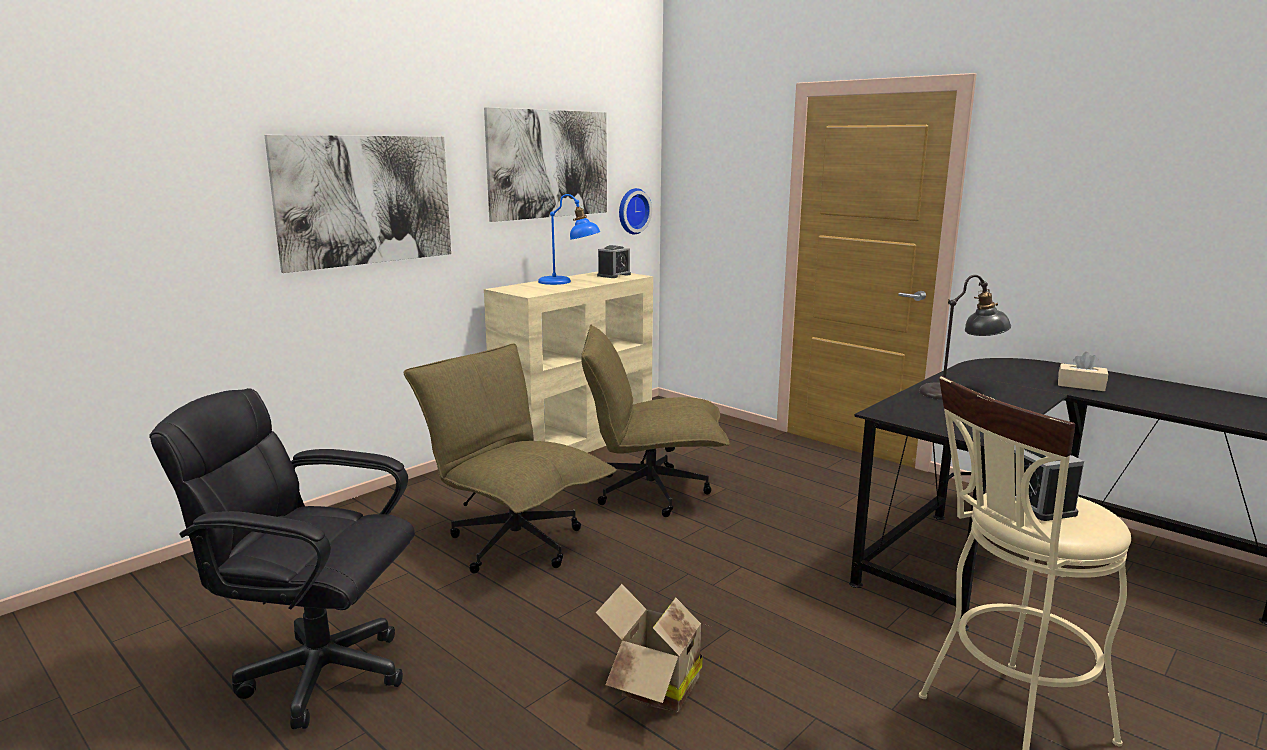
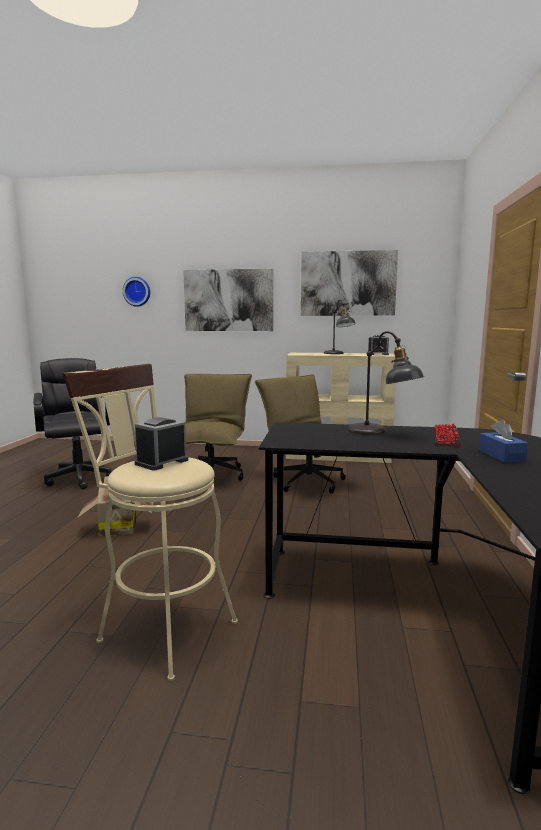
camera: 55 degrees right, 5 degrees down
(569, 282) = (339, 354): blue table lamp -> grey table lamp
(632, 211) = (421, 316): wall clock -> wall clock (137, 291)
(993, 378) = (446, 436): none -> keyboard
(1081, 385) = (501, 456): beige tissue box -> blue tissue box

